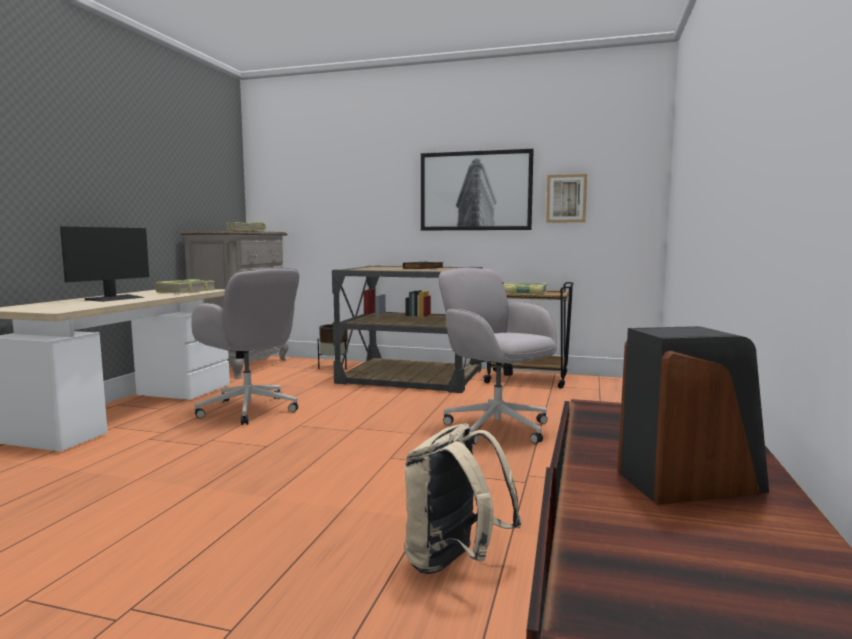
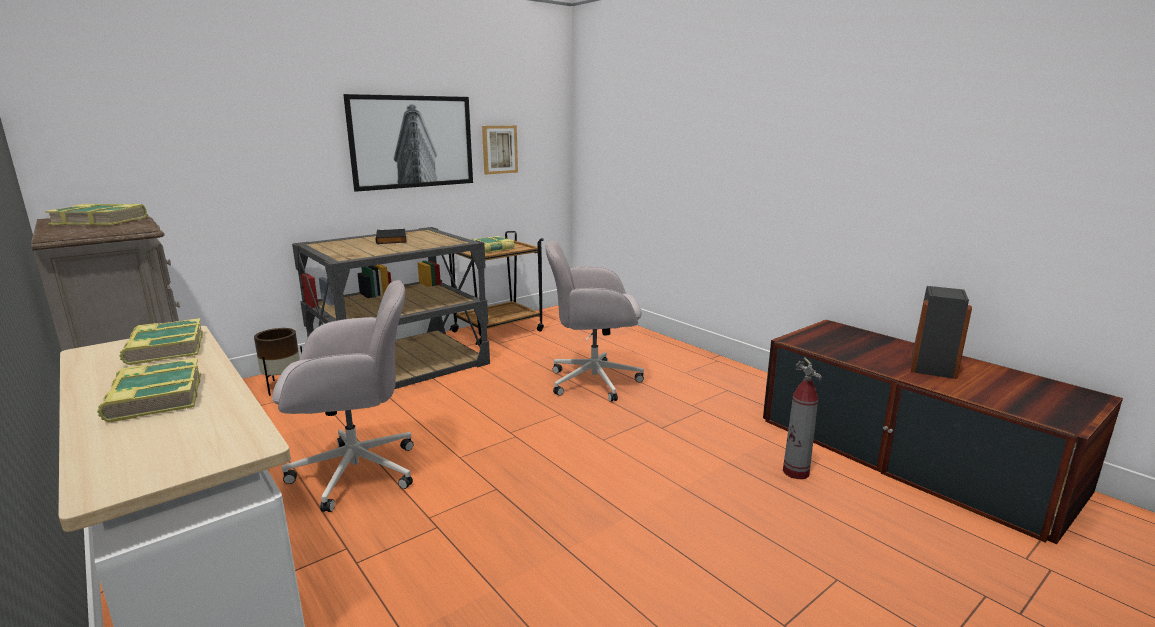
camera: 55 degrees left, 10 degrees up
(115, 298) = (154, 398): monitor -> book
(454, 563) = (796, 472): beige backpack -> fire extinguisher

